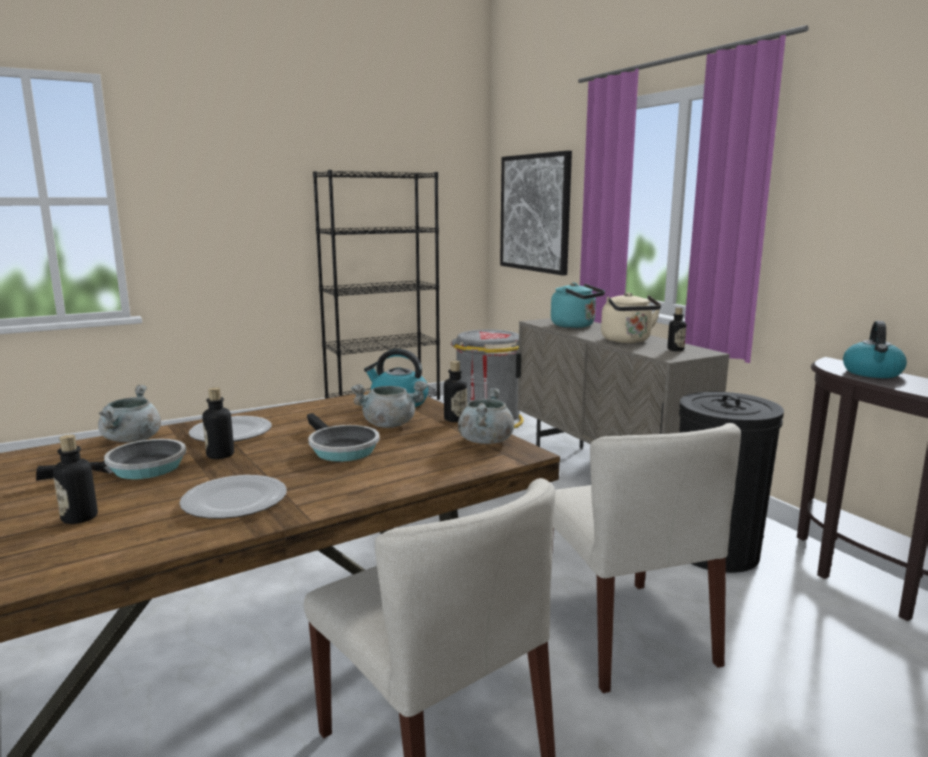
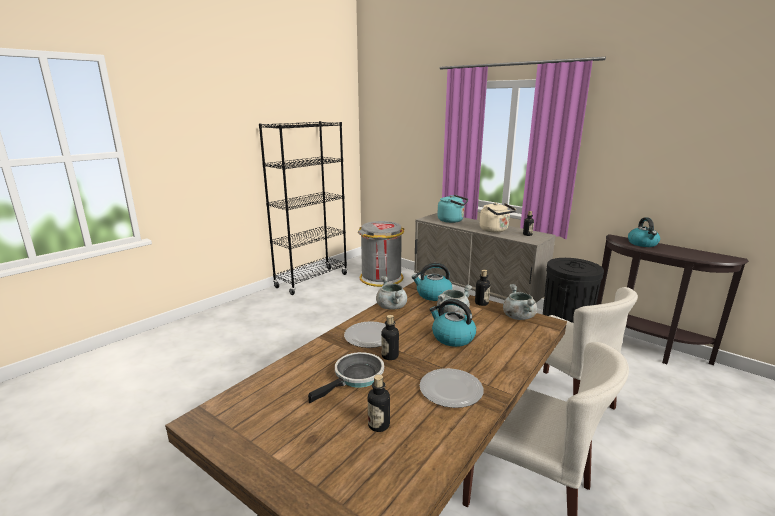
camera: 20 degrees left, 5 degrees up
(132, 440) = (314, 354): grey cooking pot -> grey cooking pot (392, 307)
(340, 449) = (452, 337): frying pan -> kettle
(535, 213) = (399, 146): picture -> none

